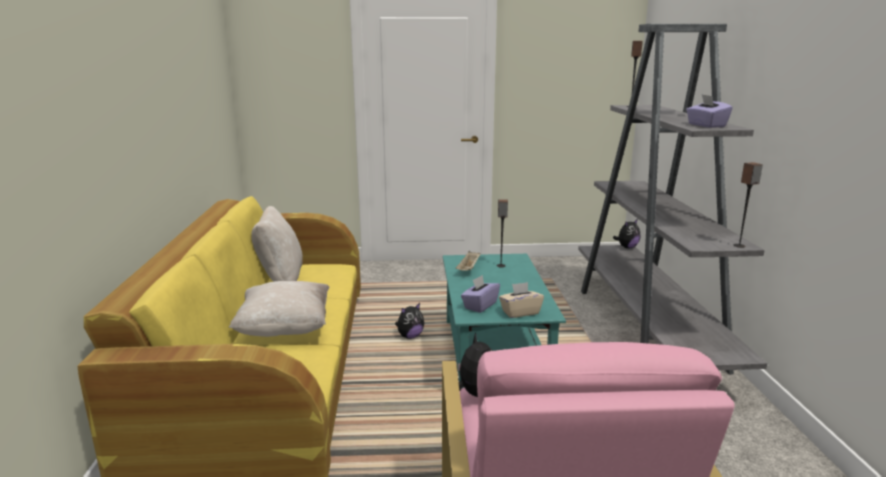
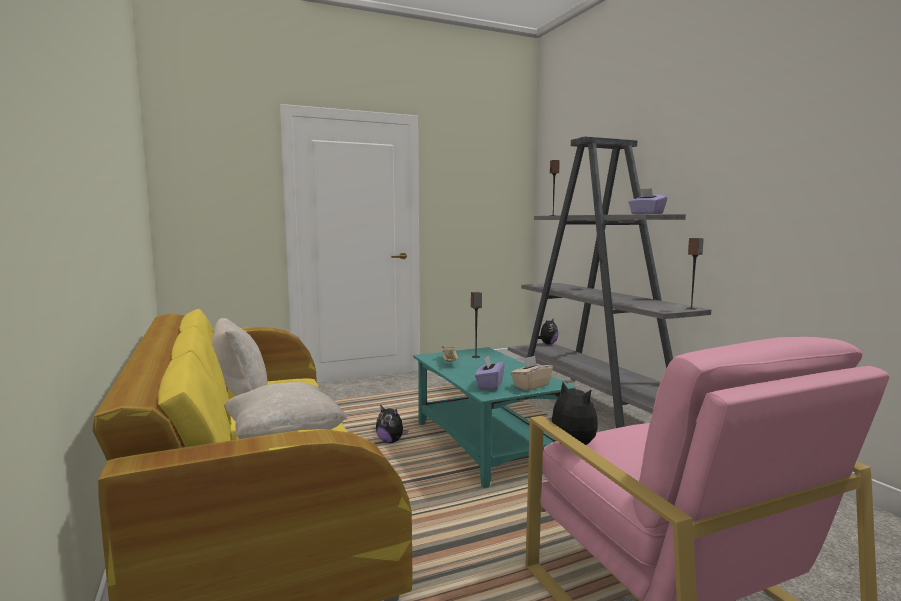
camera: 20 degrees left, 10 degrees down
(410, 336) = (391, 441): plush toy -> plush toy turned 90 degrees clockwise

